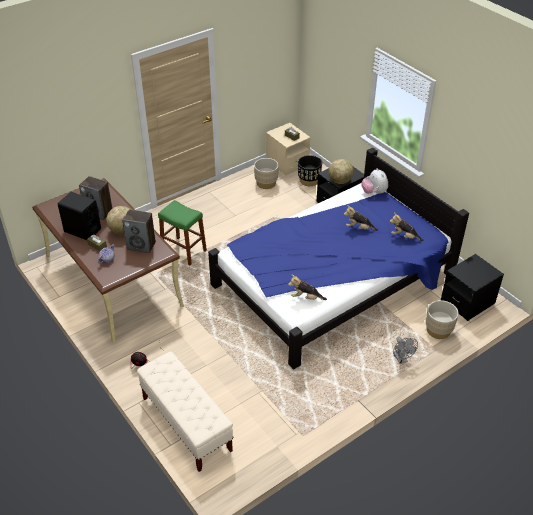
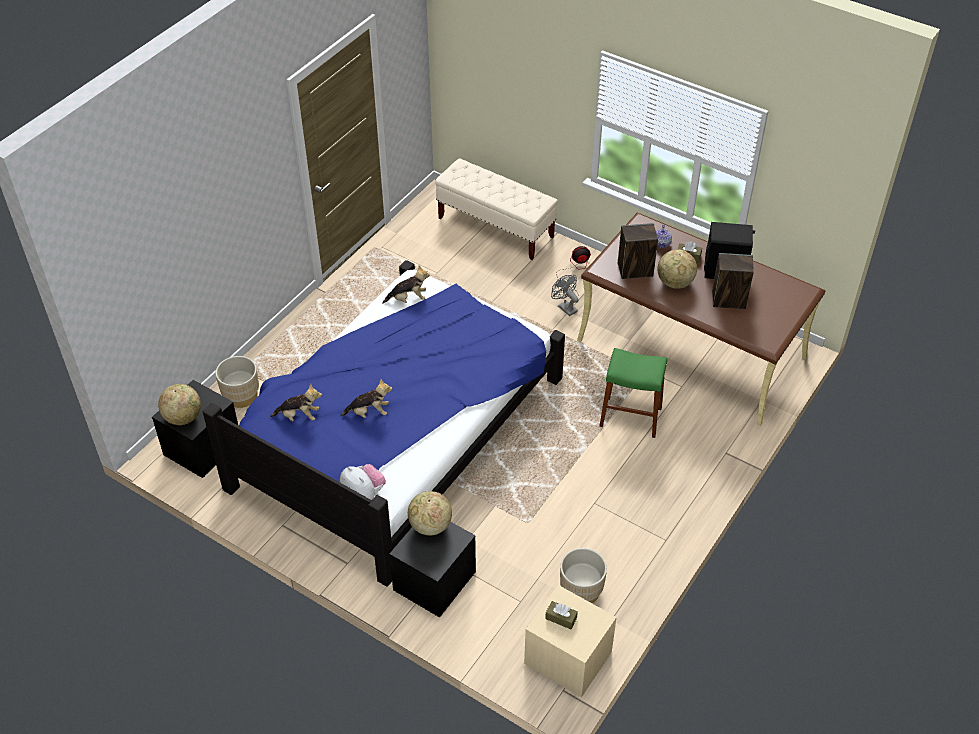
camera: 160 degrees right, 5 degrees up
(309, 180) = (508, 622): black planter -> none
(401, 359) = (284, 347): grey fan -> grey fan (565, 307)
(481, 268) = (183, 417): none -> globe

